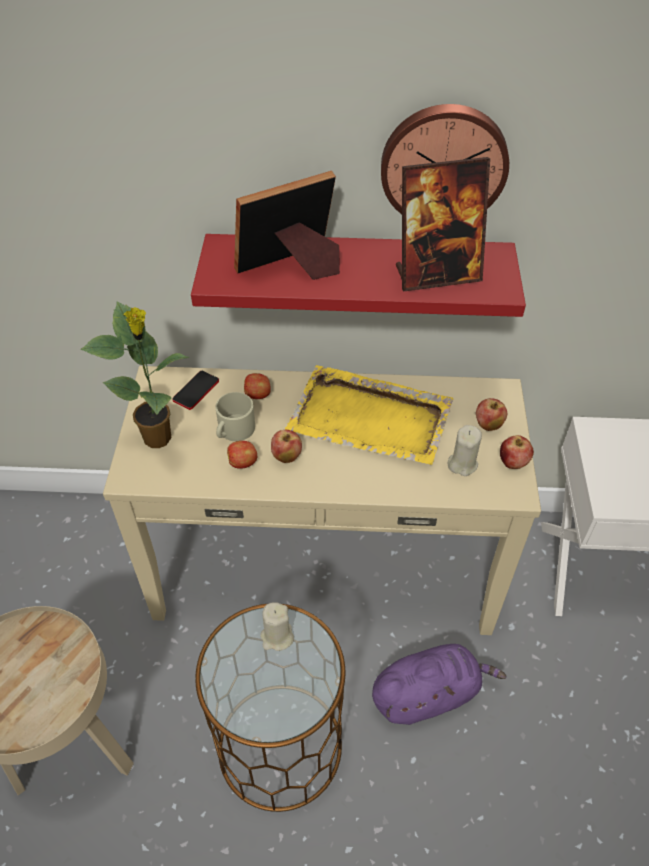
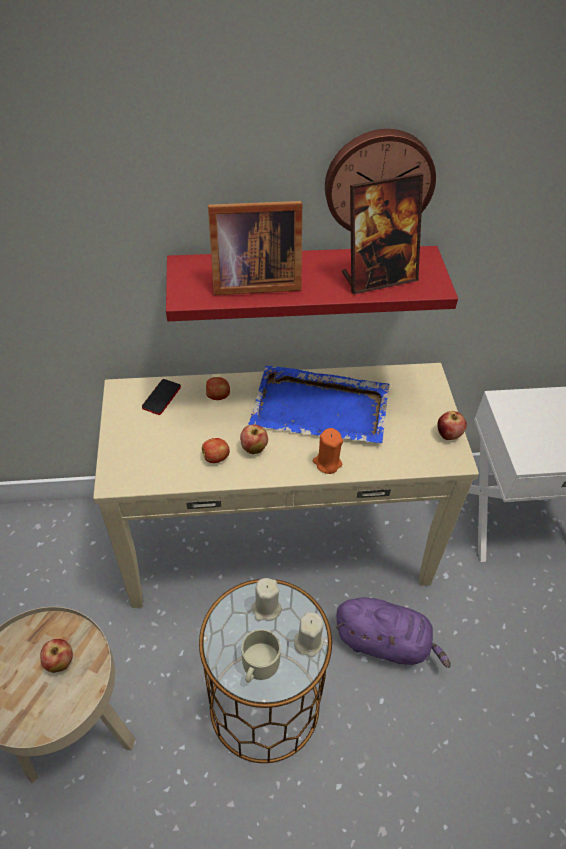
camera: 10 degrees left, 0 degrees up
(159, 438) = (136, 443): potted plant -> none
(234, 430) = (202, 430): beige mug -> beige mug (258, 666)
(292, 267) = (252, 280): picture frame -> picture frame turned 150 degrees counterclockwise
(366, 481) = (327, 463): none -> orange candle
(371, 419) = (321, 408): yellow tray -> blue tray
(428, 693) = (385, 642): purple plush toy -> purple plush toy turned 45 degrees clockwise
(462, 464) = (406, 440): beige candle -> beige candle (308, 641)
(488, 425) = (421, 404): apple -> apple (60, 662)

